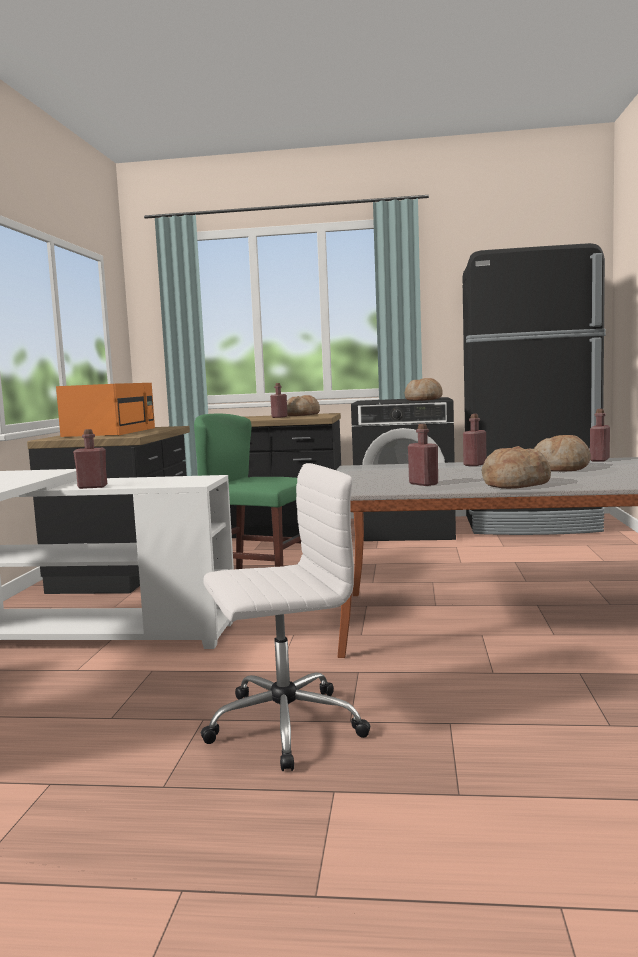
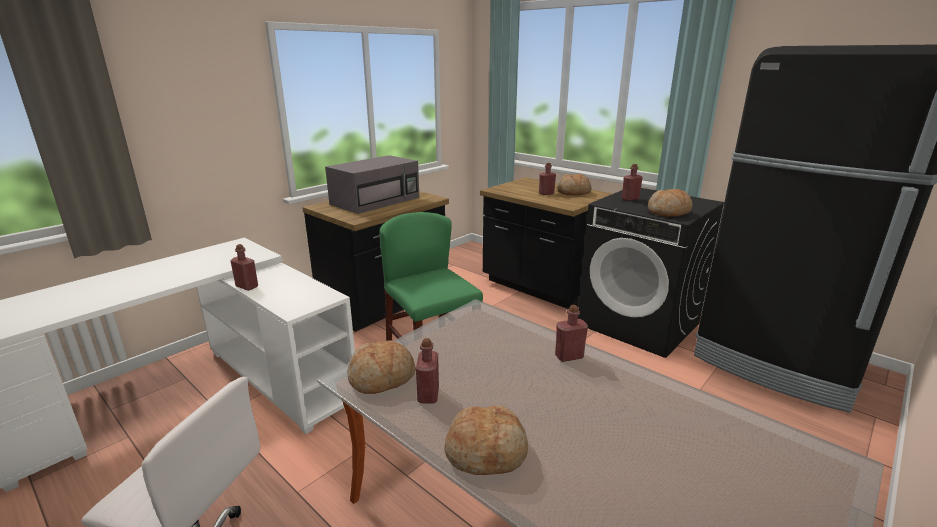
camera: 35 degrees right, 15 degrees up
(111, 432) = (376, 200): orange microwave -> grey microwave
(562, 468) = (624, 420): bread -> bread (382, 378)
(599, 460) = (716, 412): red bottle -> red bottle (630, 199)

